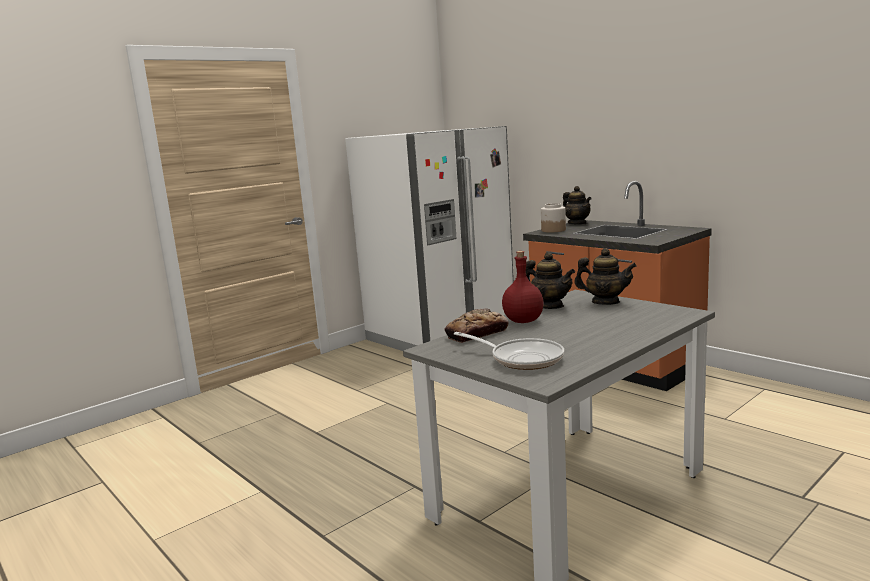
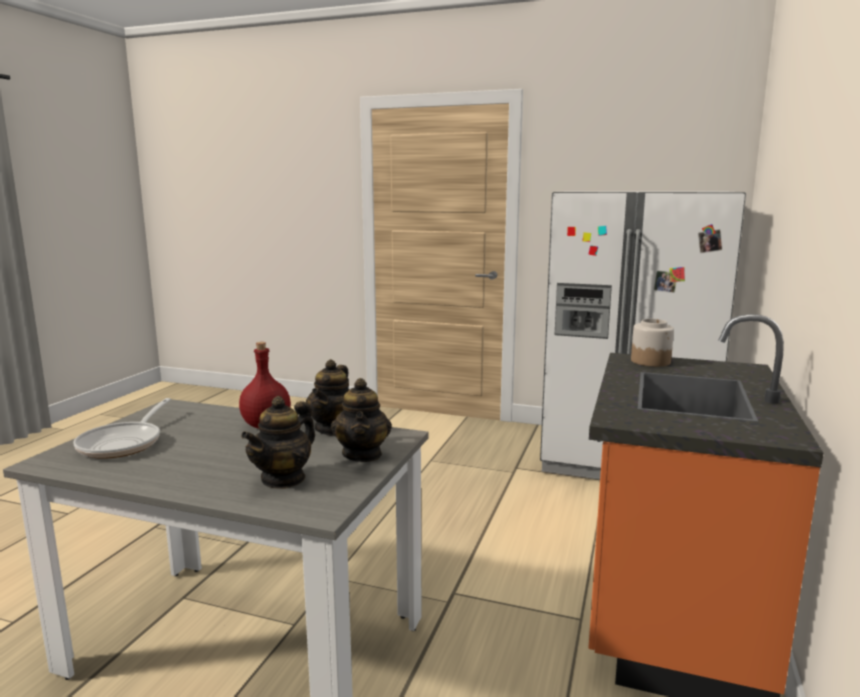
camera: 60 degrees right, 0 degrees up
(477, 333) = (217, 414): bread -> none
(577, 223) = (725, 366): teapot -> teapot (283, 479)

